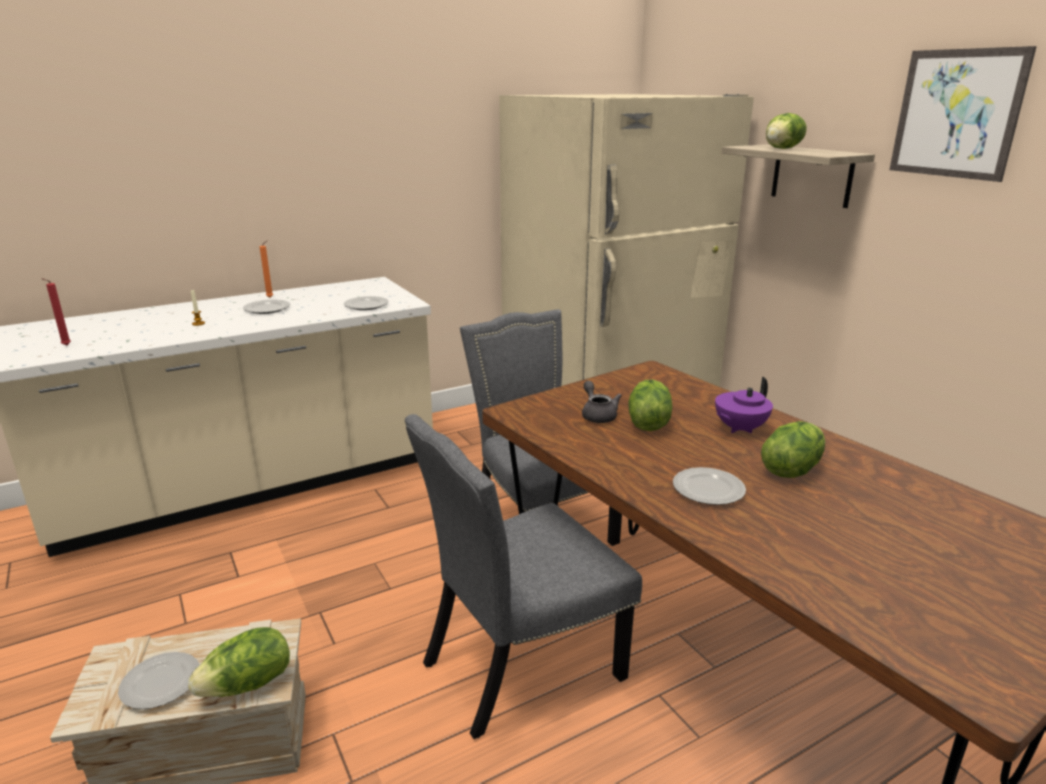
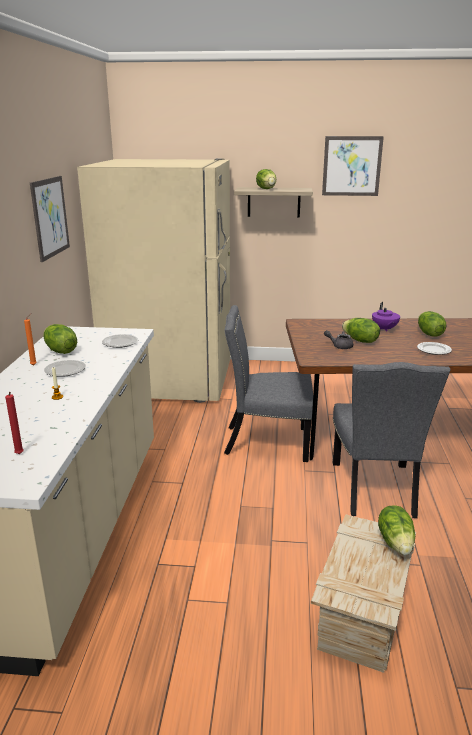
camera: 55 degrees left, 0 degrees up
(160, 684) = (374, 574): plate -> none
(316, 295) = (60, 351): none -> lettuce
(411, 150) = (50, 217): none -> picture

